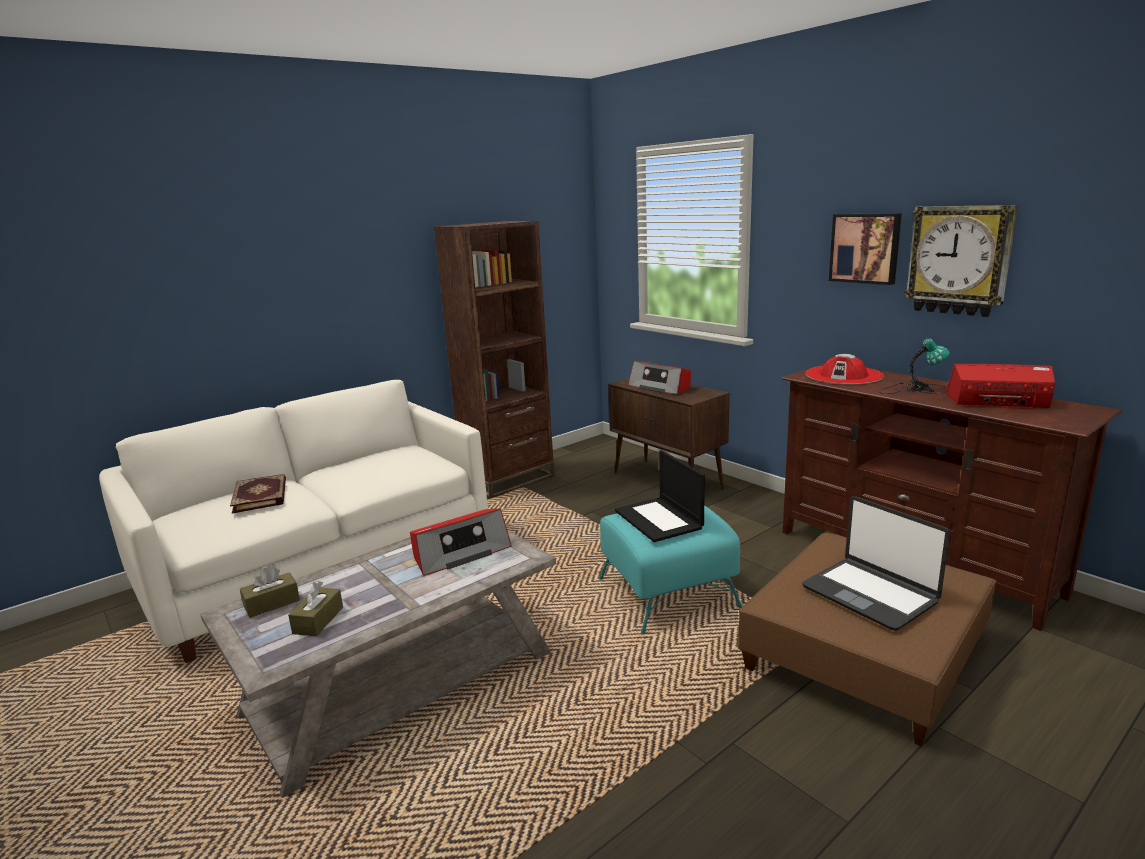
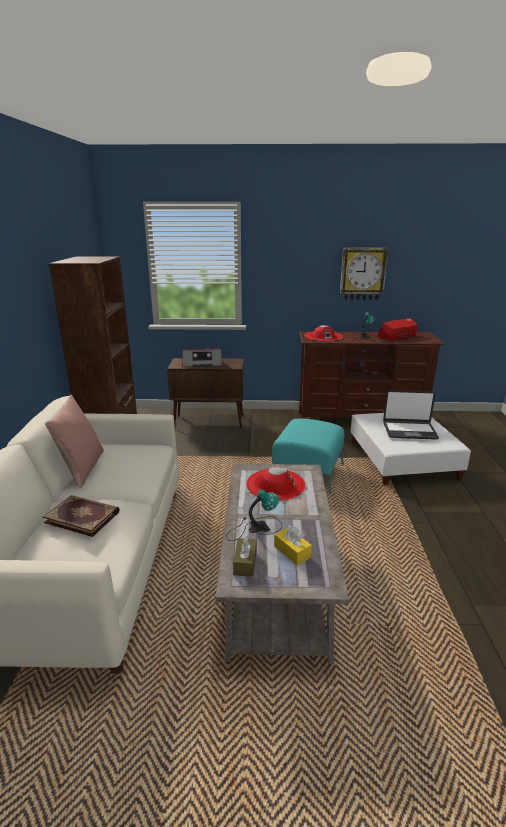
camera: 50 degrees left, 5 degrees up
(318, 620) = (292, 551): brown tissue box -> yellow tissue box
(347, 580) = (255, 528): none -> table lamp
(351, 460) = (82, 469): none -> pink pillow
(460, 553) = (275, 484): radio -> red hat
(659, 520) = (309, 432): laptop -> none
(865, 248) = (315, 269): picture -> none
(865, 653) = (402, 459): brown ottoman -> white ottoman

